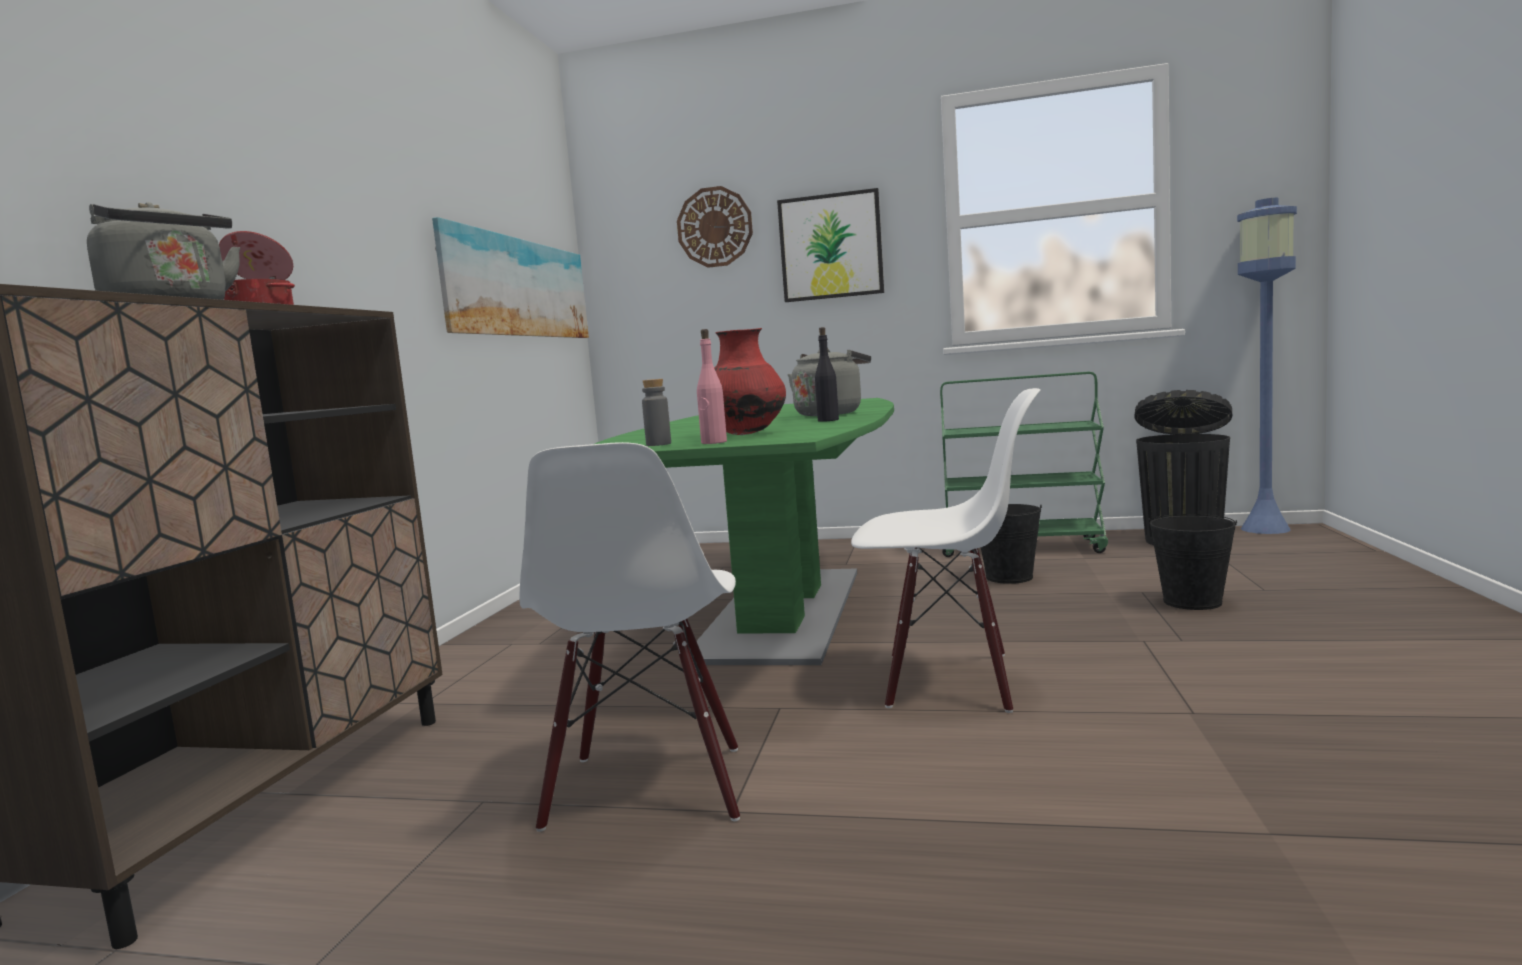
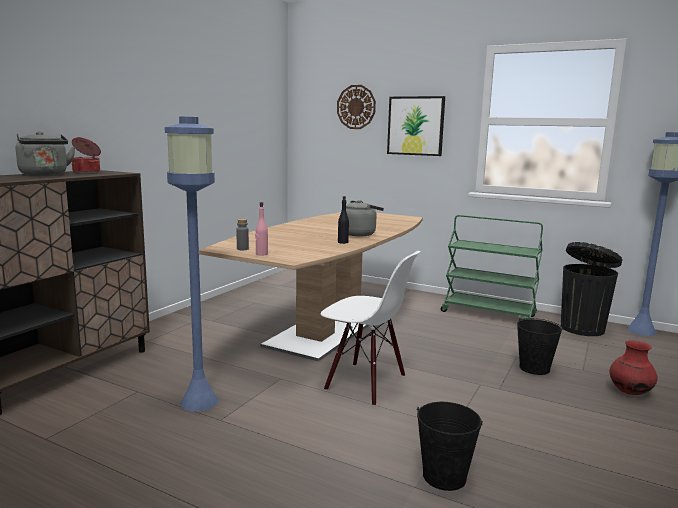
camera: 15 degrees right, 5 degrees up
(517, 288) = (241, 136): picture -> none
(649, 788) = (199, 402): white chair -> blue floor lamp
(746, 434) = (287, 248): red vase -> red vase (629, 392)
(782, 612) = (329, 328): green dining table -> brown dining table
(1009, 577) = (459, 331): black bucket -> black bucket (444, 476)

